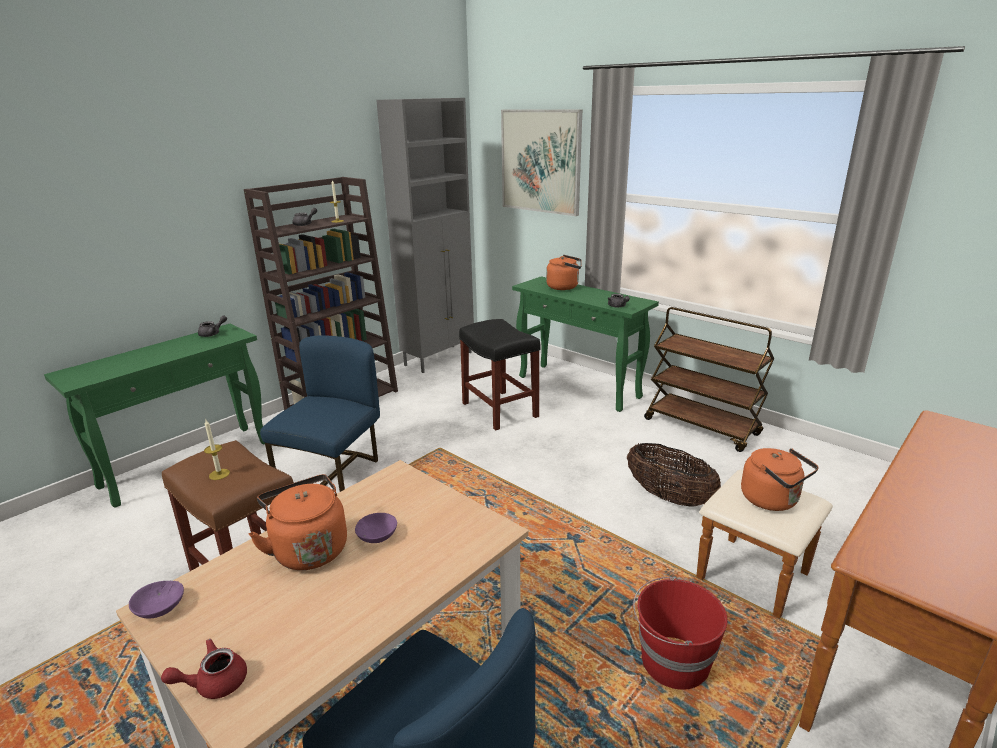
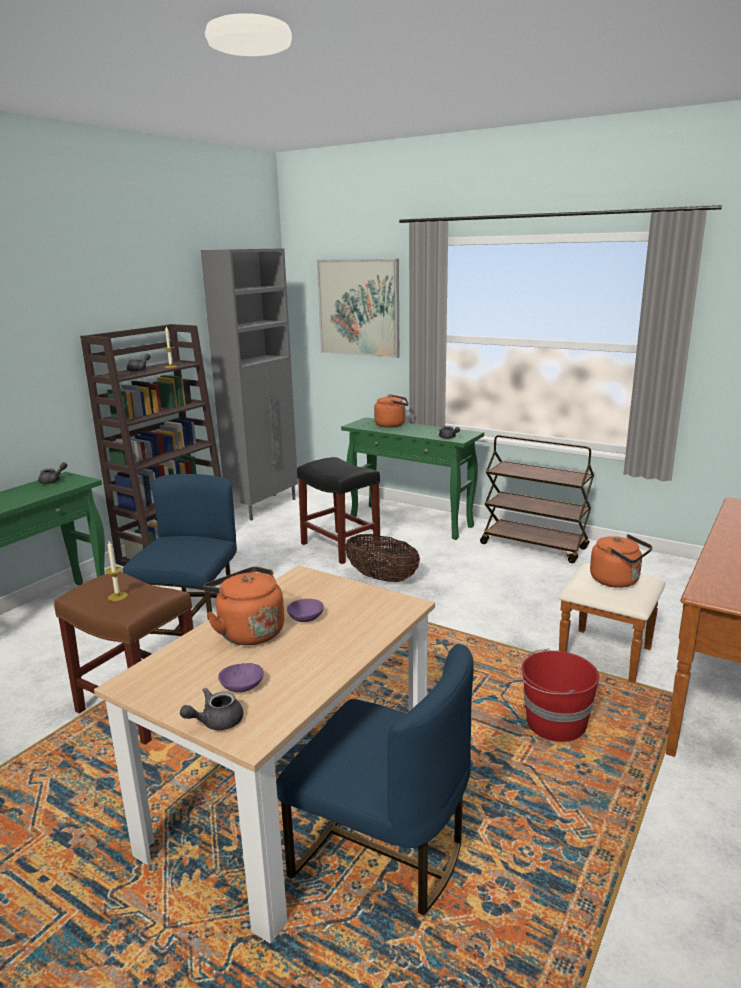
camera: 10 degrees left, 5 degrees down
(158, 609) = (134, 684): purple bowl -> purple bowl (241, 687)
(213, 683) = (216, 722): red teapot -> grey teapot
(668, 497) = (519, 603): basket -> basket (382, 578)

